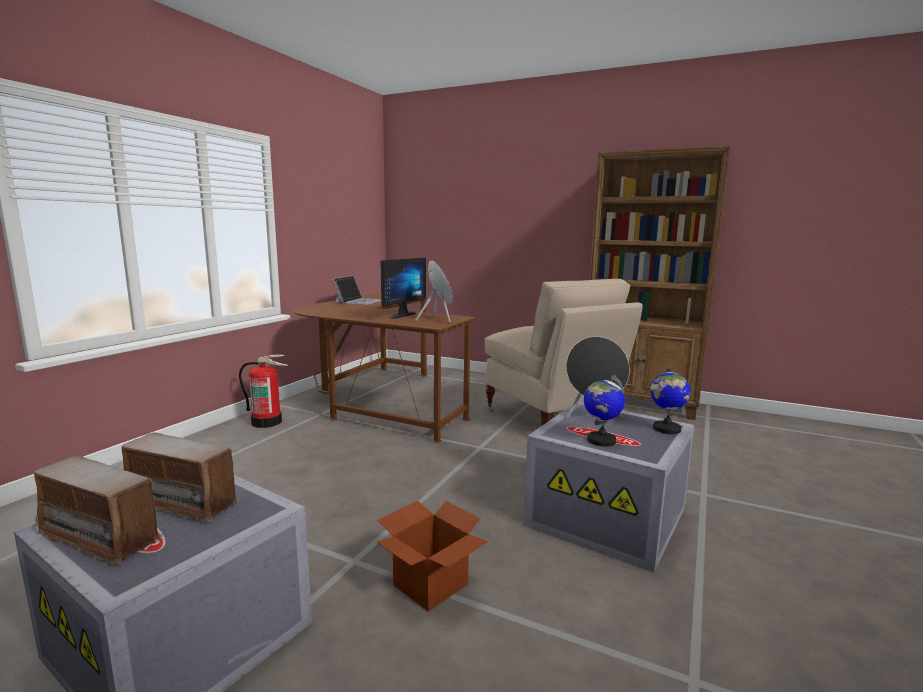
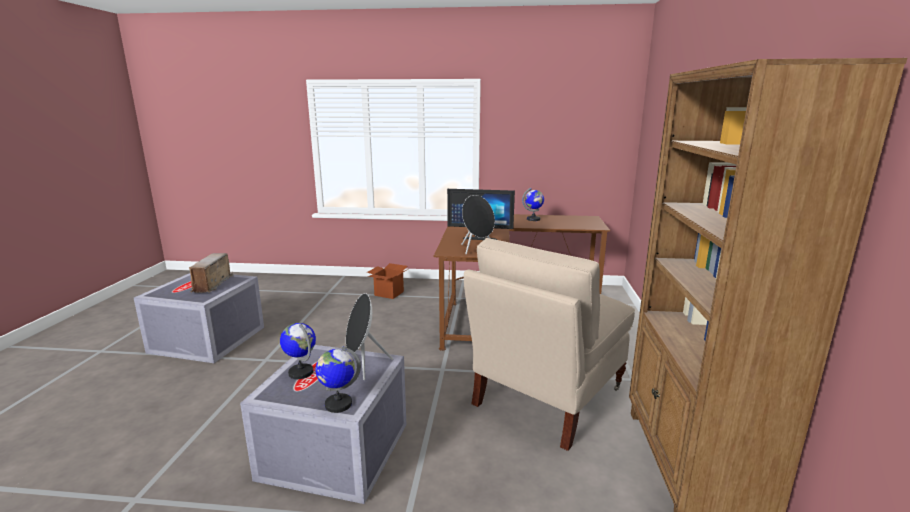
camera: 70 degrees right, 5 degrees up
(101, 536) = (186, 282): radio -> none
(267, 422) = (431, 288): fire extinguisher -> none
(359, 301) = (533, 219): laptop -> globe
(430, 584) = (242, 387): cardboard box -> cardboard box (389, 293)

